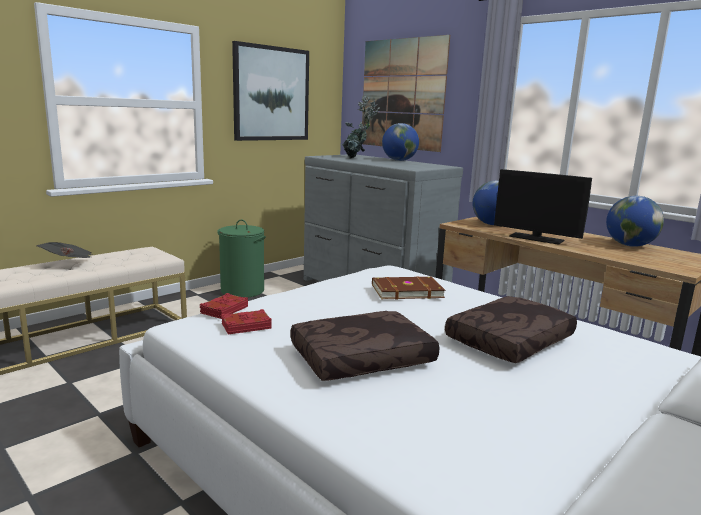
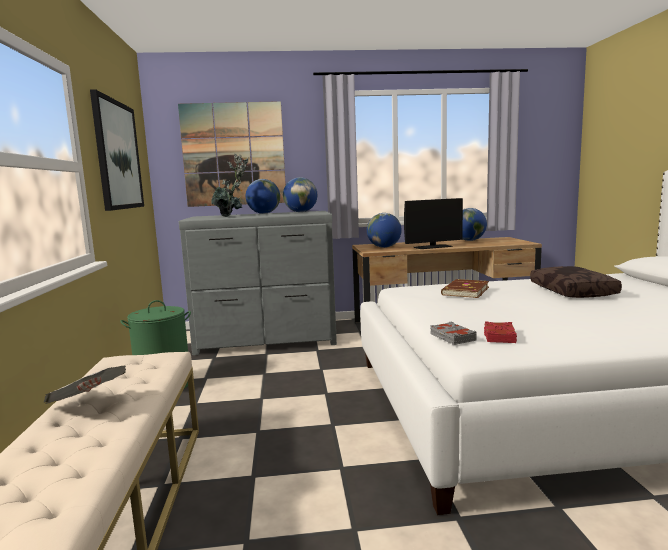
camera: 50 degrees left, 5 degrees down
(223, 310) = (452, 337): red book -> grey book
(362, 359) = (588, 320): brown pillow -> none
(426, 165) = (301, 212): none -> globe

